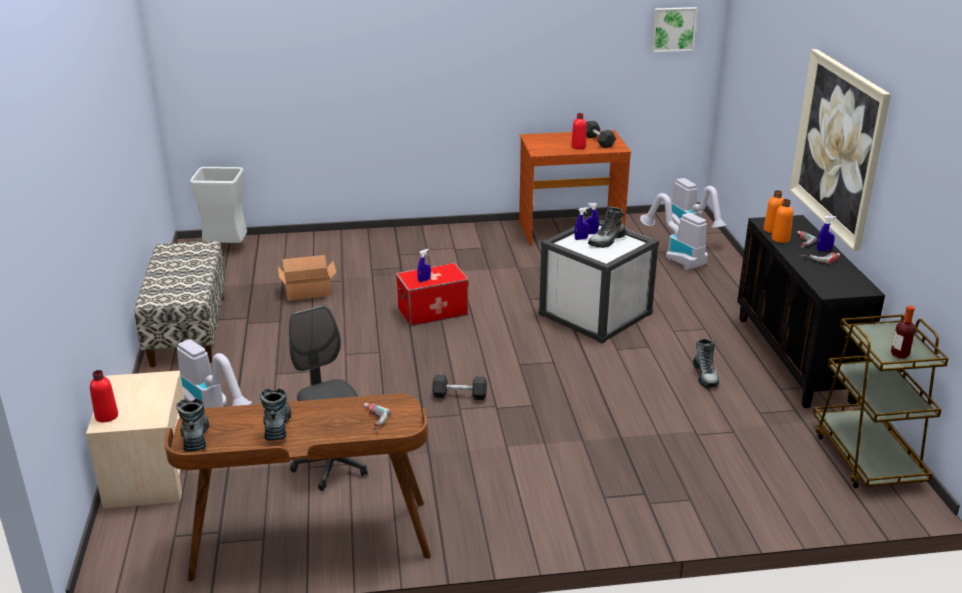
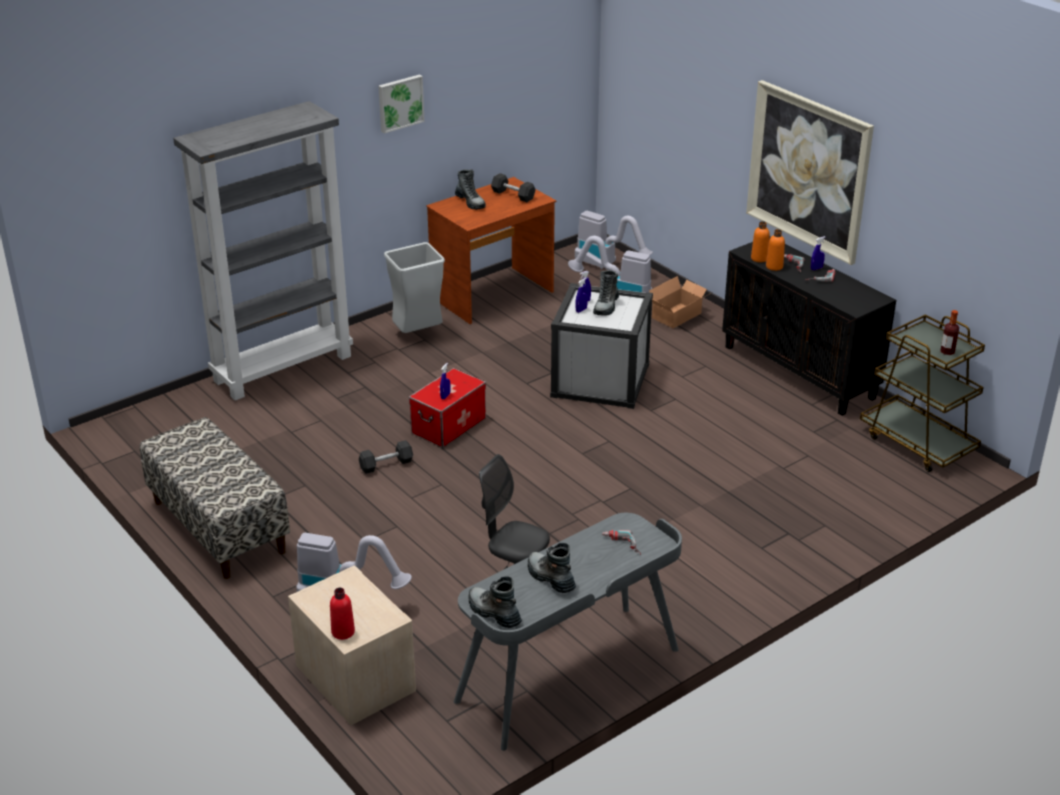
camera: 30 degrees left, 5 degrees up
(226, 249) = (147, 422): grey trash can -> grey trash can (417, 334)
(309, 292) = (300, 444): cardboard box -> cardboard box (678, 316)
(311, 541) = (569, 676): brown desk -> grey desk
(357, 239) = (283, 367): none -> grey bookcase
(459, 395) = (559, 501): grey dumbbell -> grey dumbbell (386, 464)
(578, 147) = (501, 207): red bottle -> none
(673, 29) = (557, 60): picture -> picture (400, 103)
(705, 376) = (744, 412): boot -> boot (470, 202)

